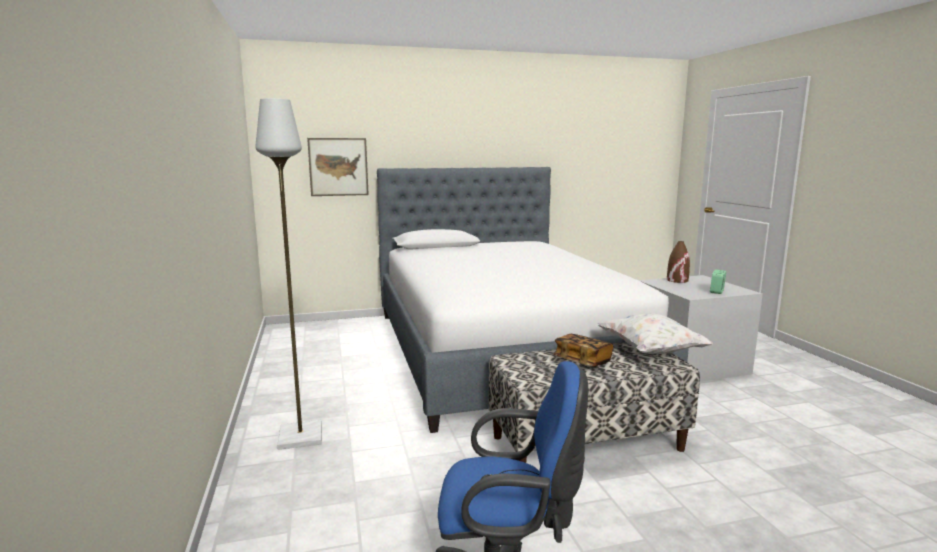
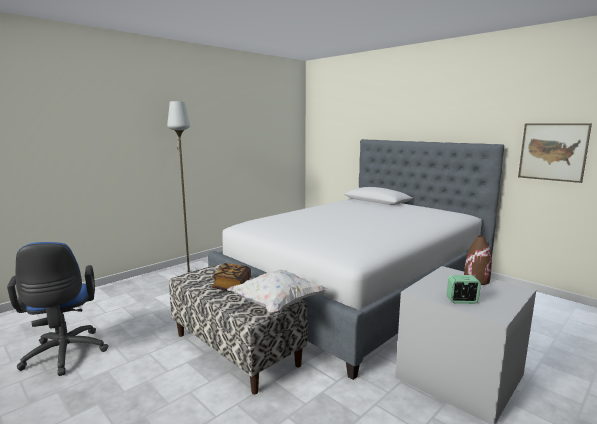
camera: 60 degrees right, 0 degrees up
(338, 167) = (344, 137): picture -> picture (552, 152)

